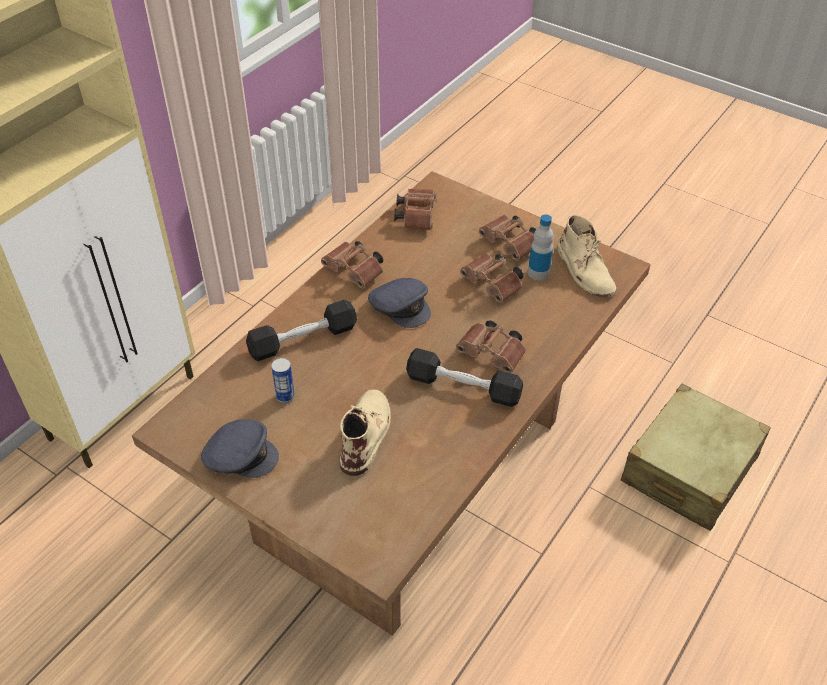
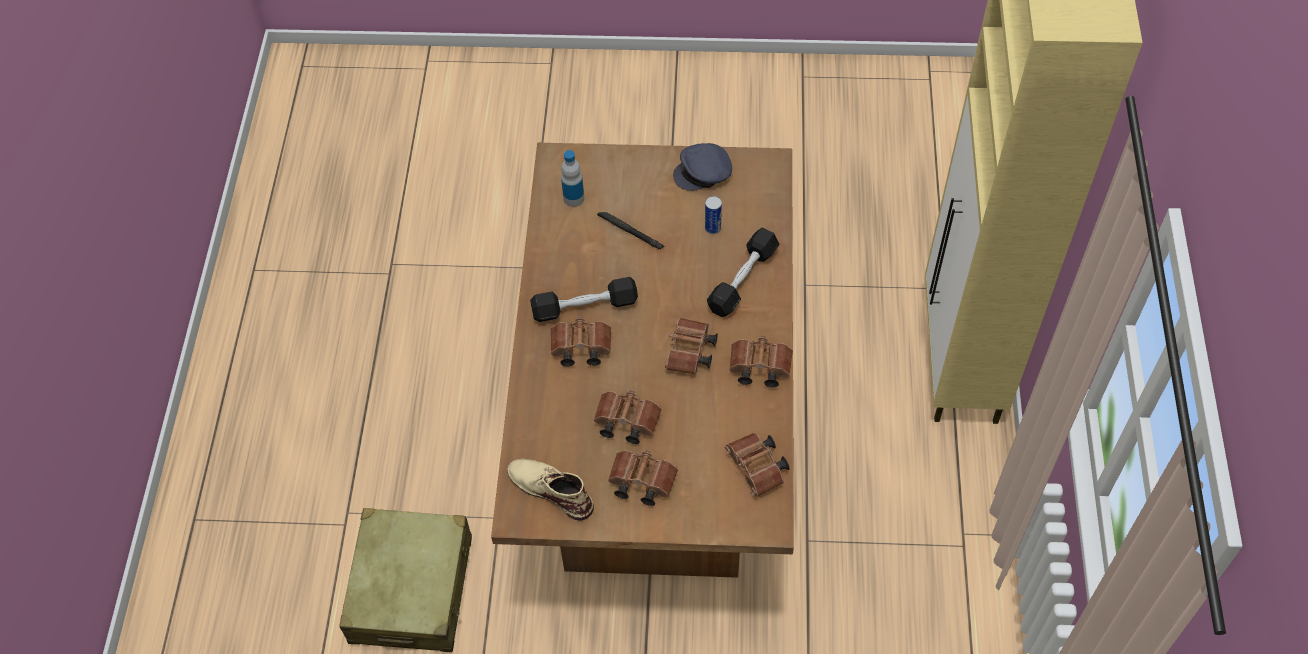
camera: 150 degrees right, 10 degrees up
(366, 434) = (630, 232): beige boot -> black flashlight
(401, 306) = (690, 354): grey cap -> brown binoculars
(538, 273) = (593, 461): bottle -> bottle (573, 198)

